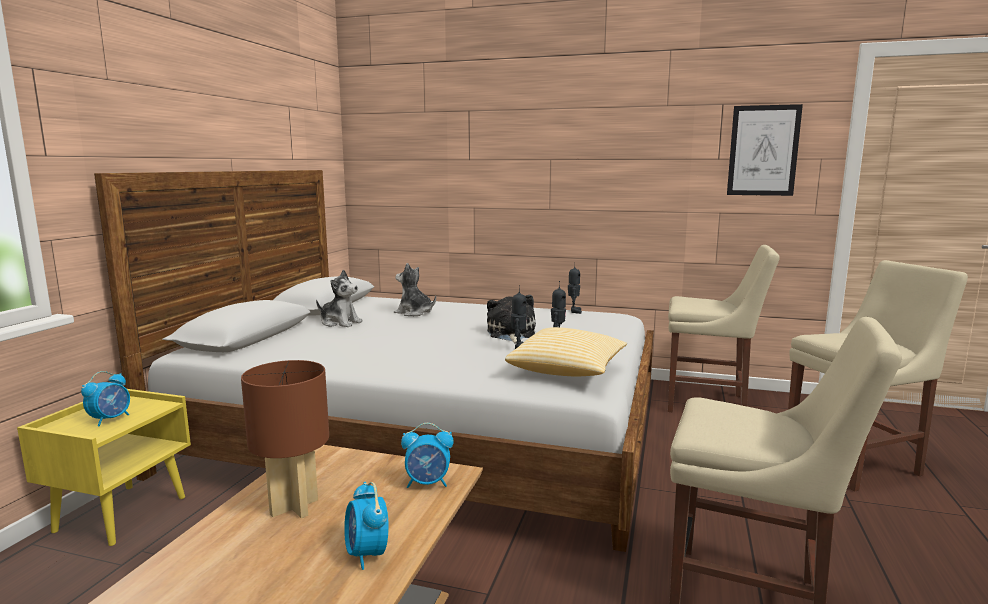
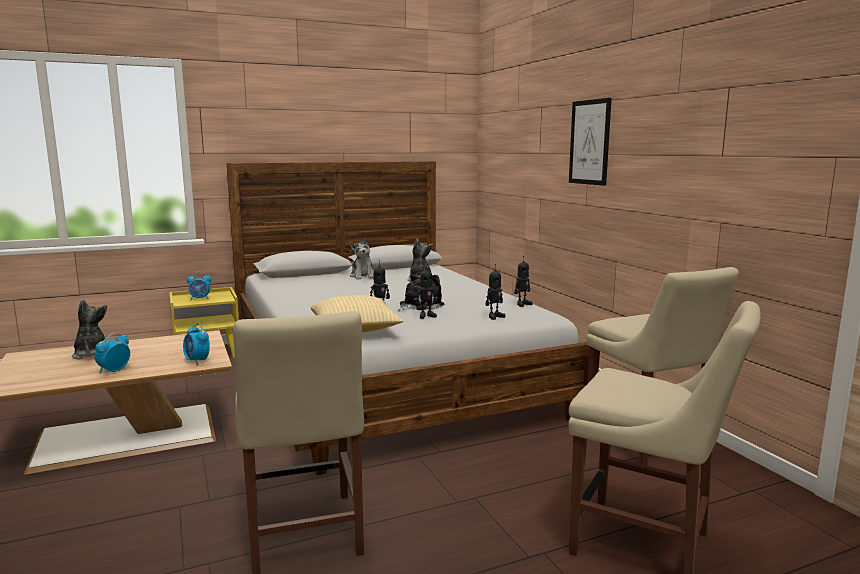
camera: 50 degrees right, 0 degrees up
(231, 560) = (91, 354): none -> plush toy
(293, 507) = (146, 348): brown table lamp -> none
(602, 325) = (494, 317): none -> toy robot
(763, 151) = (765, 145): picture -> picture (589, 142)

